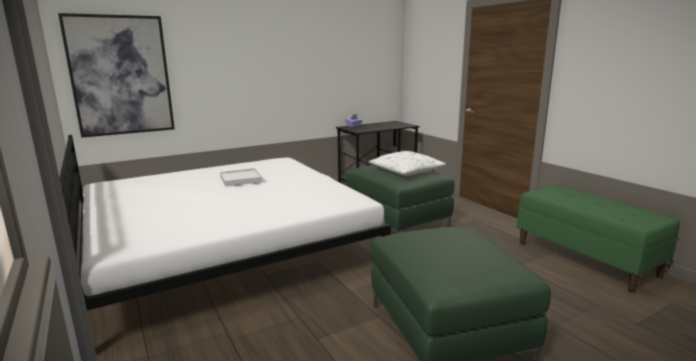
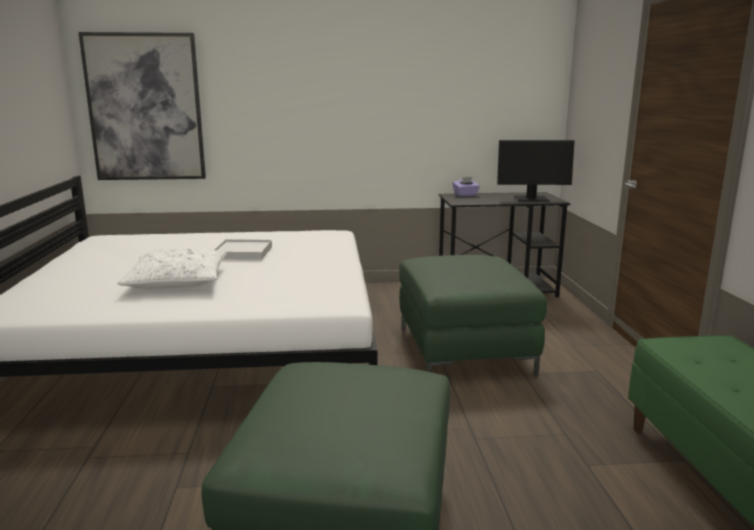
camera: 25 degrees right, 0 degrees up
(395, 125) = (531, 199): none -> monitor
(406, 171) = (476, 271): white pillow -> white pillow (177, 281)

